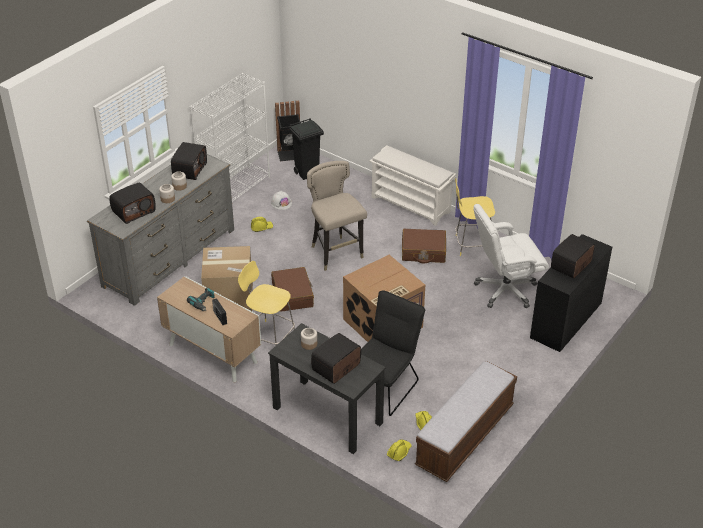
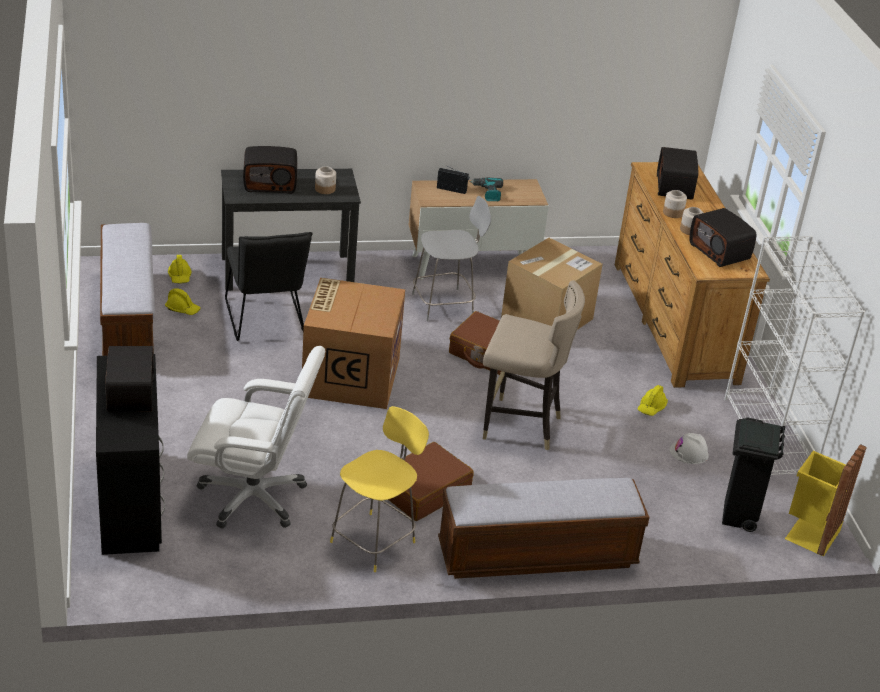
camera: 130 degrees right, 5 degrees down
(169, 257) = (674, 322): grey dresser -> brown dresser
(269, 336) = (445, 304): yellow stool -> grey stool
(290, 155) = (809, 533): black trash can -> yellow trash can
(336, 368) = (270, 183): radio -> radio turned 90 degrees clockwise
(411, 205) = (537, 555): white shoe rack -> bench
(505, 290) = (254, 497): white office chair -> white office chair turned 75 degrees clockwise

